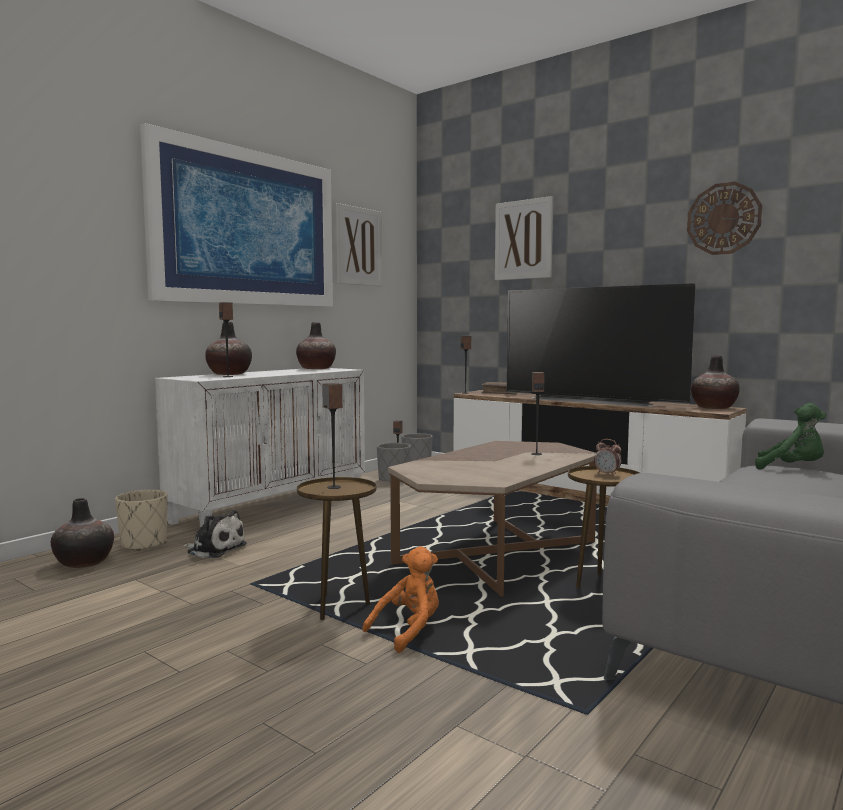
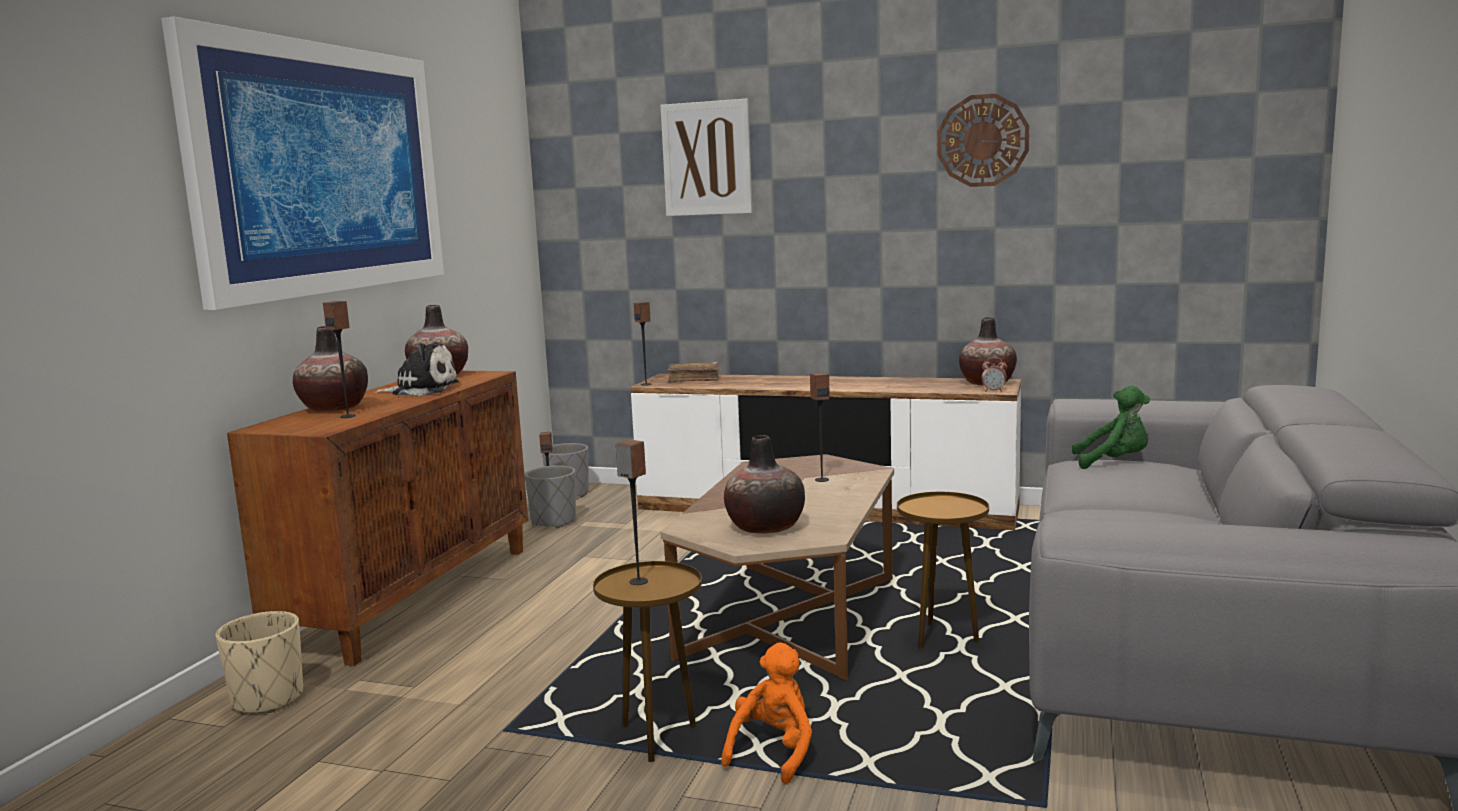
camera: 20 degrees left, 5 degrees up
(84, 563) = (201, 751): vase -> vase (765, 527)
(215, 549) = (393, 685): plush toy -> plush toy (422, 390)
(272, 506) = (411, 596): white cabinet -> brown cabinet
(359, 246) = (464, 175): picture -> none
(593, 401) = (834, 385): television -> none
(607, 474) = (940, 503): alarm clock -> alarm clock (994, 391)

